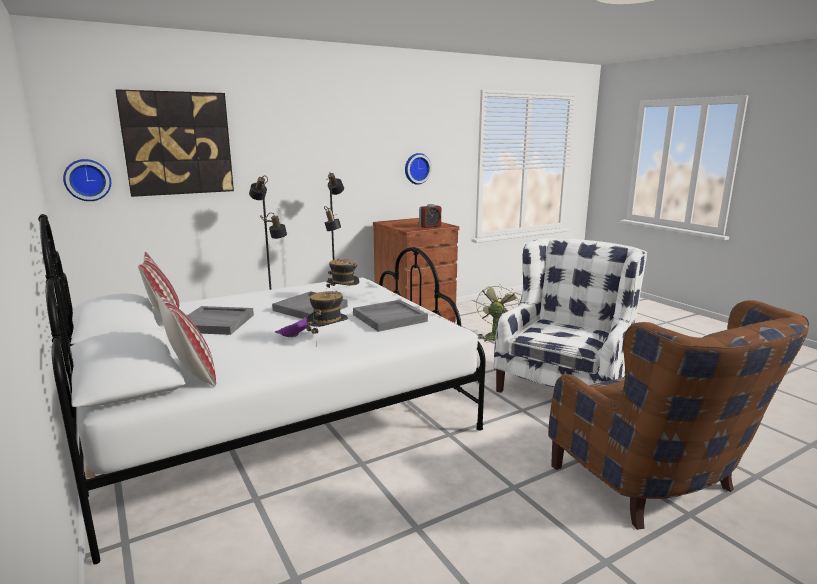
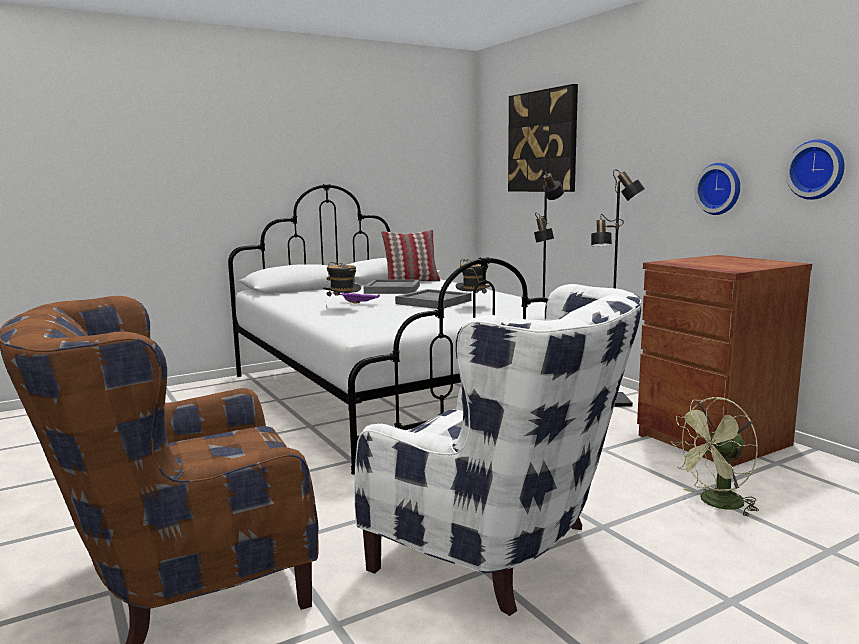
camera: 90 degrees right, 5 degrees down
(87, 180) = (493, 175): wall clock -> wall clock (720, 188)
(192, 373) = (289, 294): pillow -> none
(390, 318) = (402, 319): grey tray -> none
(430, 226) = (707, 266): alarm clock -> none
(495, 335) = (716, 504): green fan -> green fan turned 135 degrees clockwise

